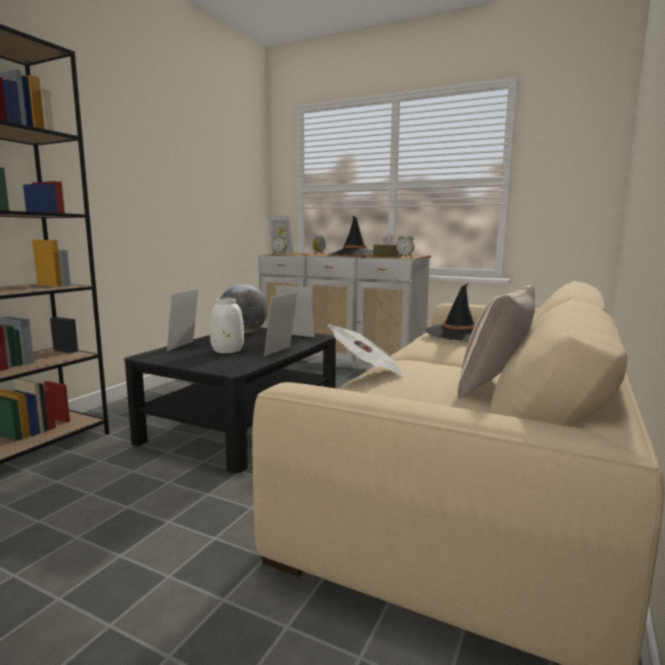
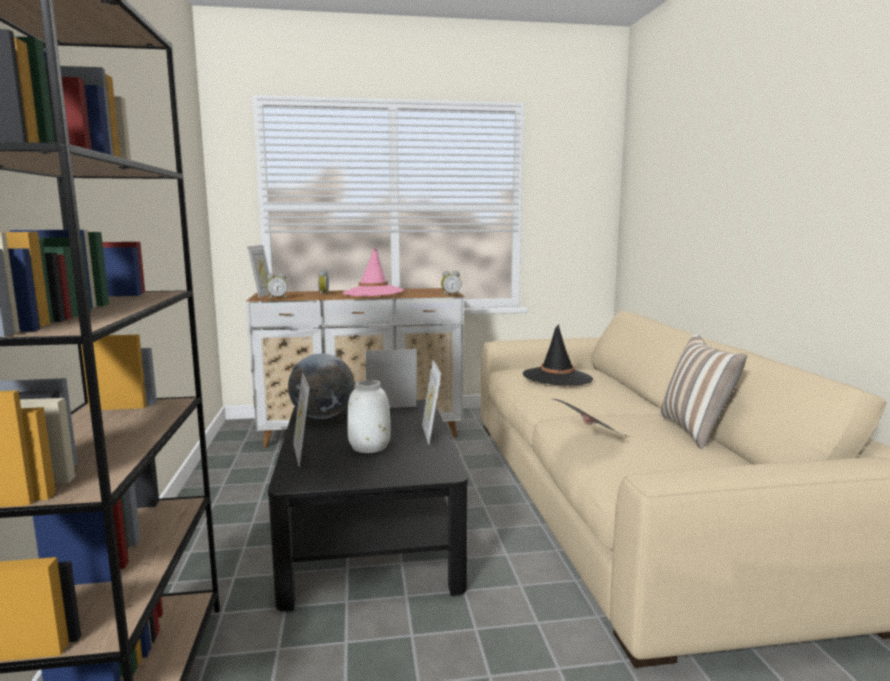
camera: 35 degrees left, 0 degrees up
(354, 254) = (373, 292): black hat -> pink hat
(387, 256) = (425, 294): brown tissue box -> none

